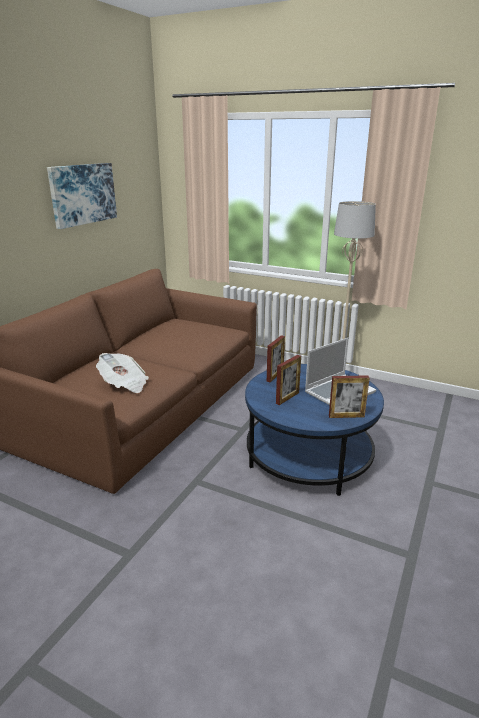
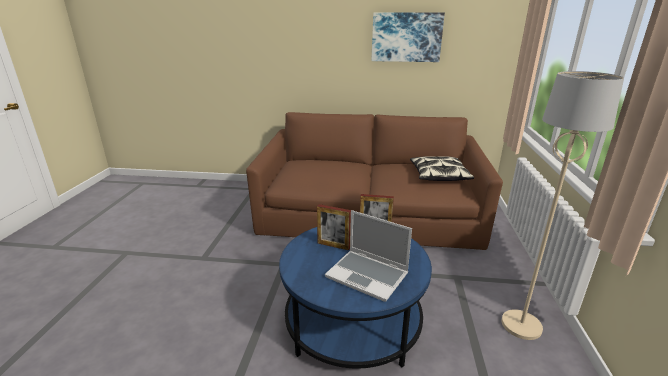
camera: 70 degrees right, 0 degrees up
(124, 384) = (315, 178): newspaper -> none
(189, 327) = (438, 175): none -> pillow
(346, 416) = (316, 286): picture frame -> none

